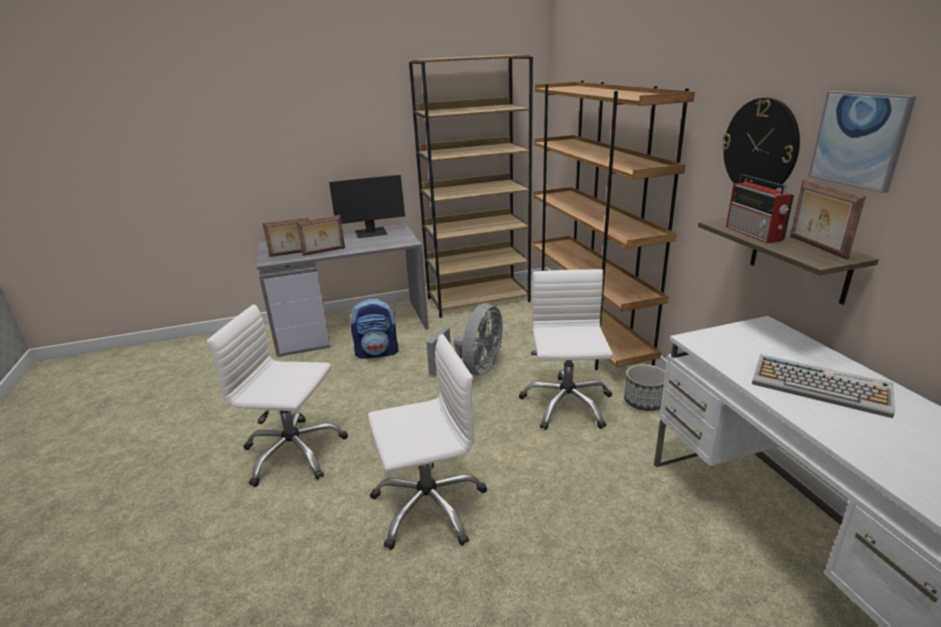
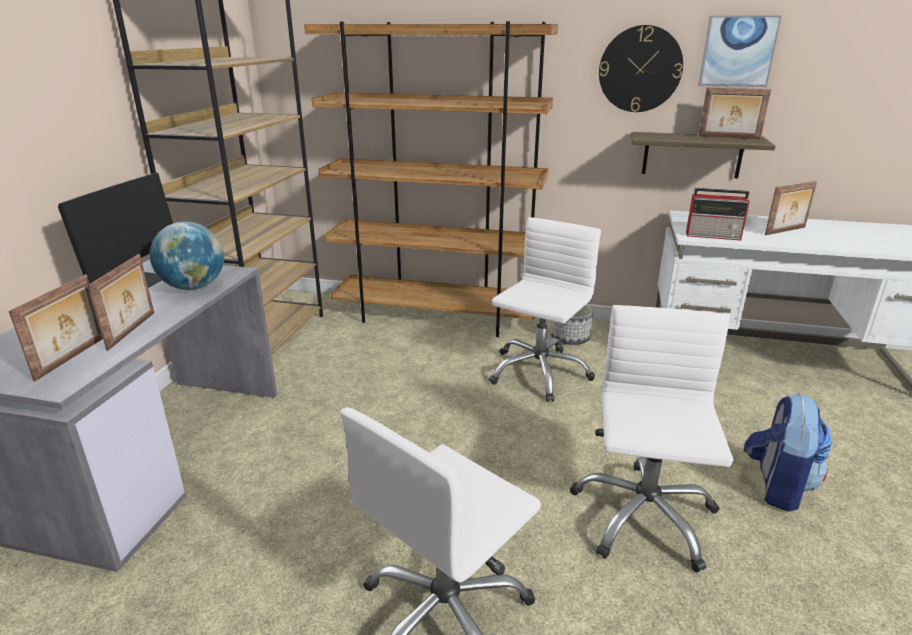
camera: 60 degrees left, 0 degrees up
(377, 352) = (273, 455): backpack -> backpack (776, 486)
(381, 243) = (194, 287): none -> globe
(474, 369) = (415, 397): grey fan -> none
(566, 404) = (538, 372): white office chair -> white office chair turned 90 degrees clockwise
(754, 234) = (683, 138): radio -> radio (714, 236)
(821, 387) = (786, 231): keyboard -> picture frame

